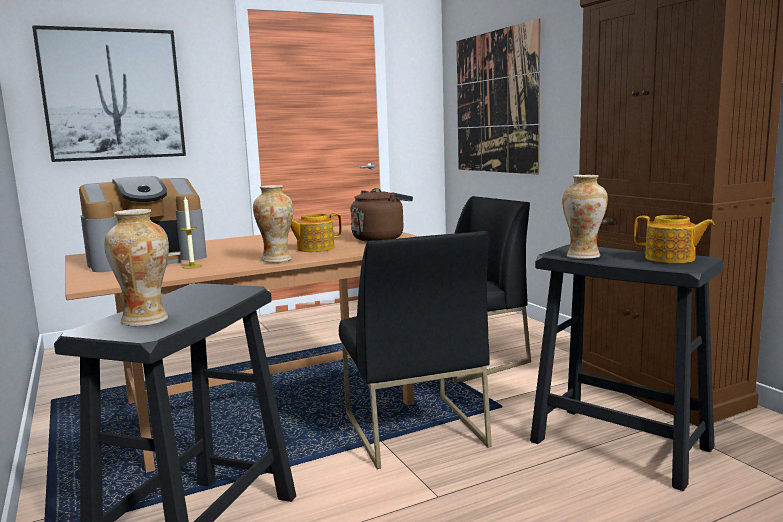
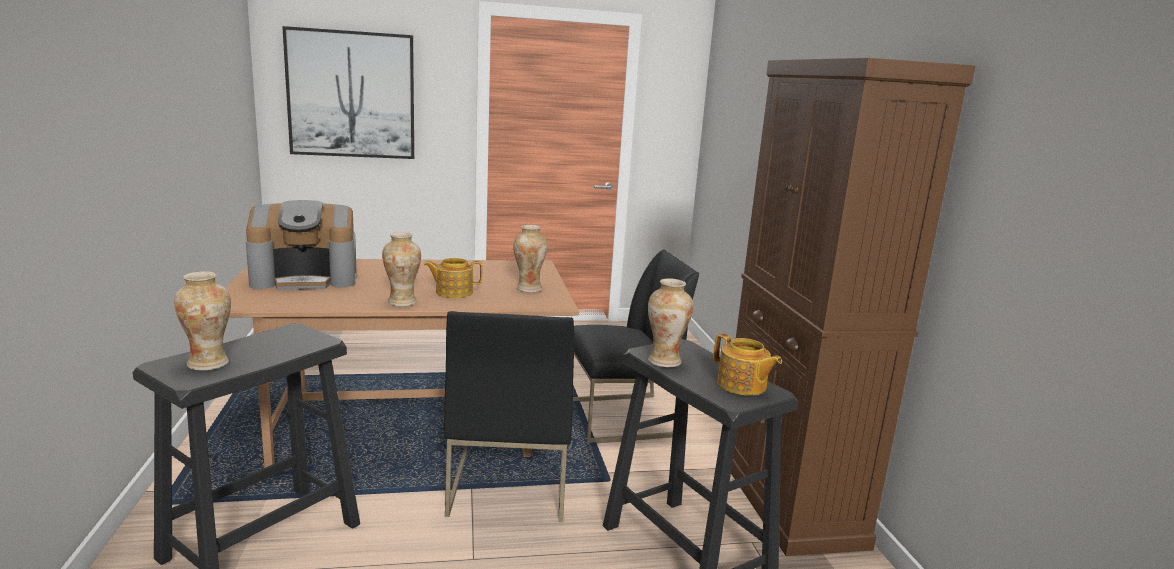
camera: 15 degrees right, 5 degrees up
(192, 266) = (327, 296): candle -> none
(380, 238) = (528, 289): brown kettle -> vase
(495, 102) = (736, 140): picture -> none

